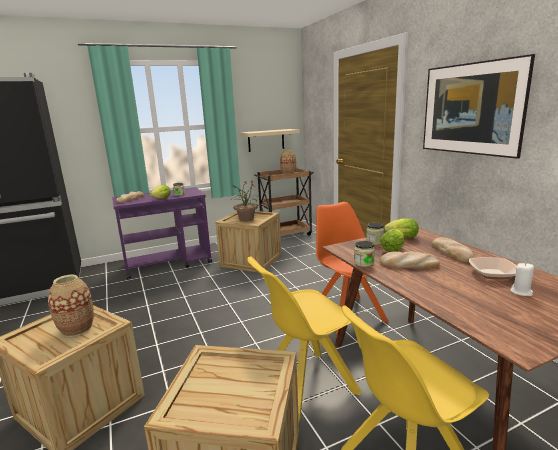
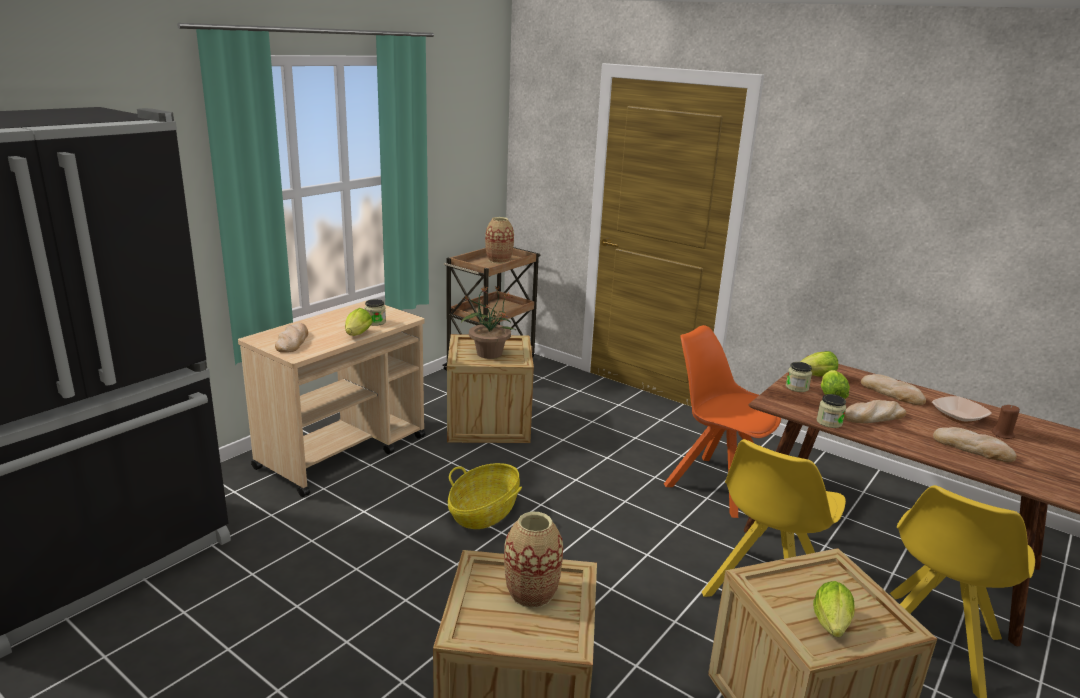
camera: 30 degrees left, 5 degrees up
(168, 263) = (343, 452): purple cart -> beige cart
(195, 301) = (484, 512): none -> basket
(210, 403) = (831, 627): none -> lettuce
(266, 140) = (458, 199): beige shelf -> none
(468, 131) = (860, 228): picture -> none
(470, 296) = (973, 448): none -> bread
(521, 292) = (1003, 435): white candle -> brown candle

